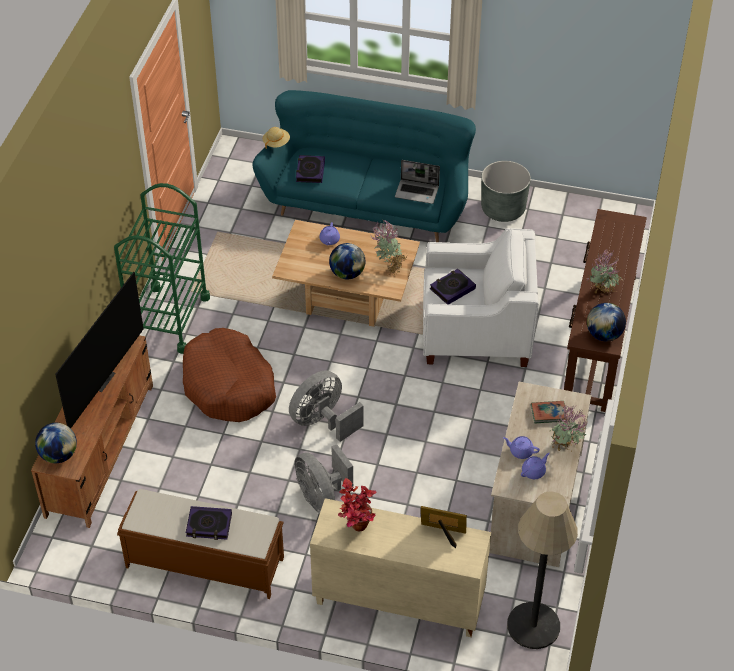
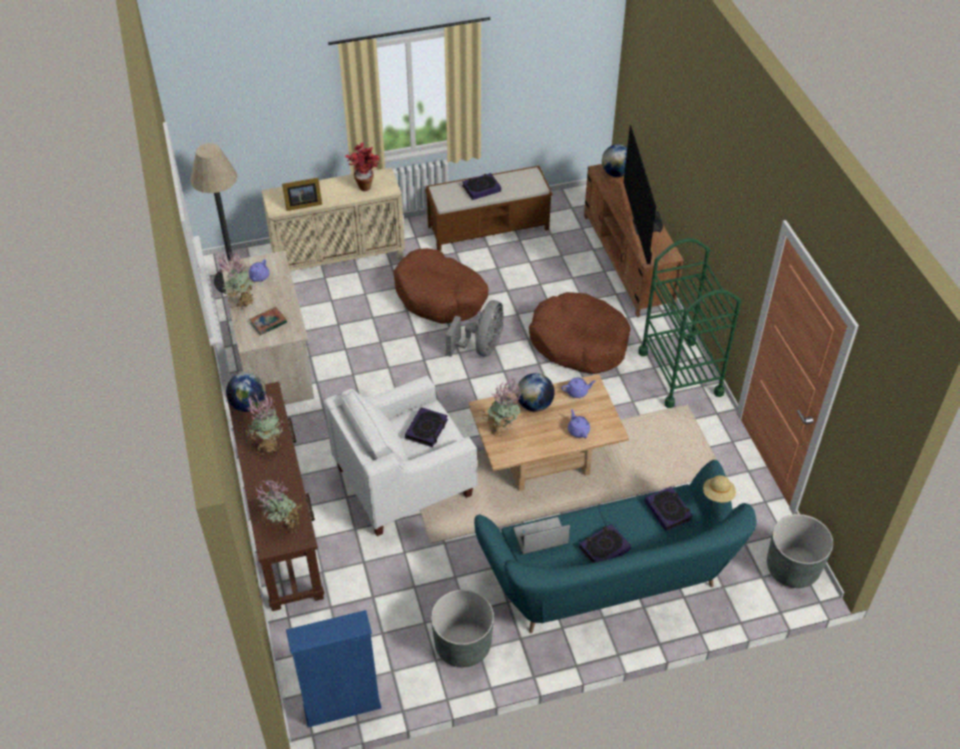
camera: 150 degrees right, 0 degrees up
(235, 159) = (792, 568): none -> grey planter
(321, 497) = (440, 296): grey fan -> brown dog bed
(377, 168) = (604, 548): none -> book
(520, 451) = (277, 286): purple teapot -> purple teapot (577, 392)
(608, 209) = (342, 707): none -> blue bookcase
(617, 231) = (283, 525): none -> potted plant

